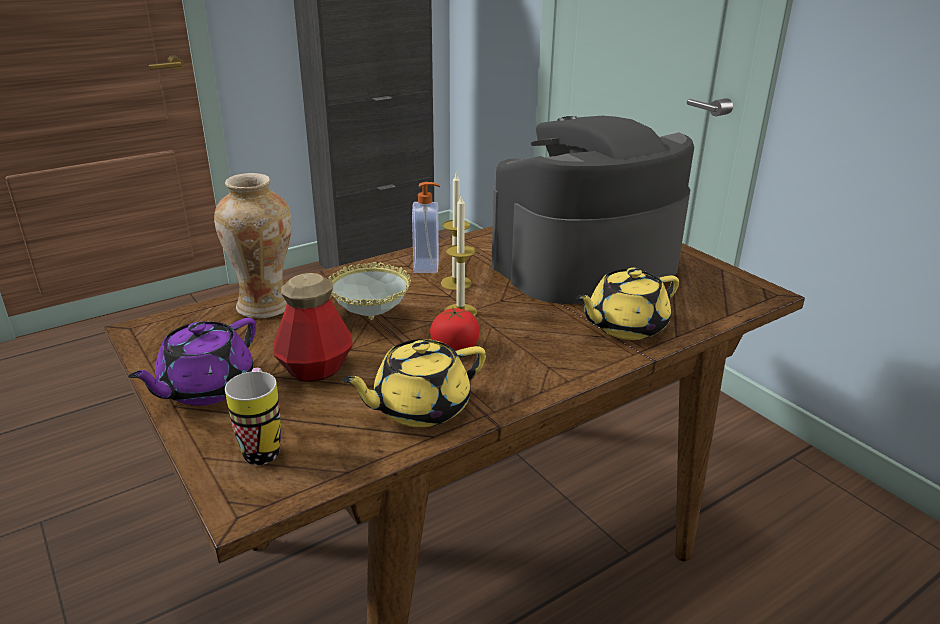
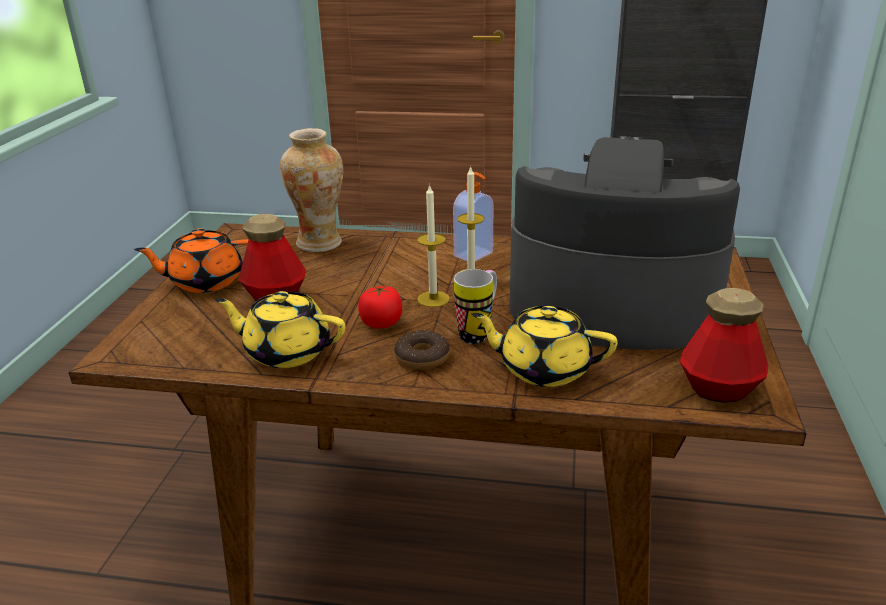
camera: 45 degrees right, 0 degrees up
(205, 388) = (205, 281): purple teapot -> orange teapot
(263, 446) = (173, 329): mug -> mug (479, 332)
(371, 319) = (365, 279): bowl -> none
(535, 358) = (422, 357): none -> donut
(732, 293) = (718, 389): none -> bottle

